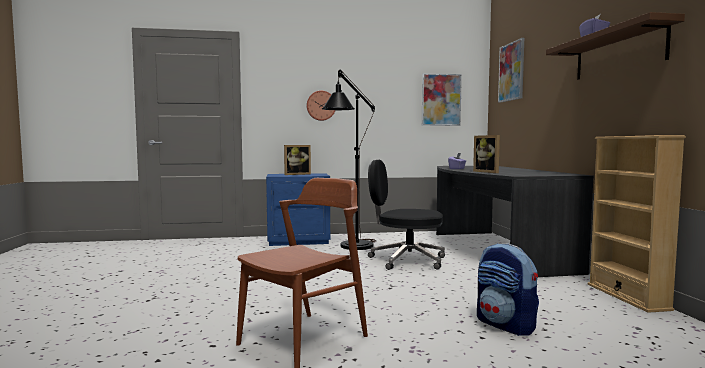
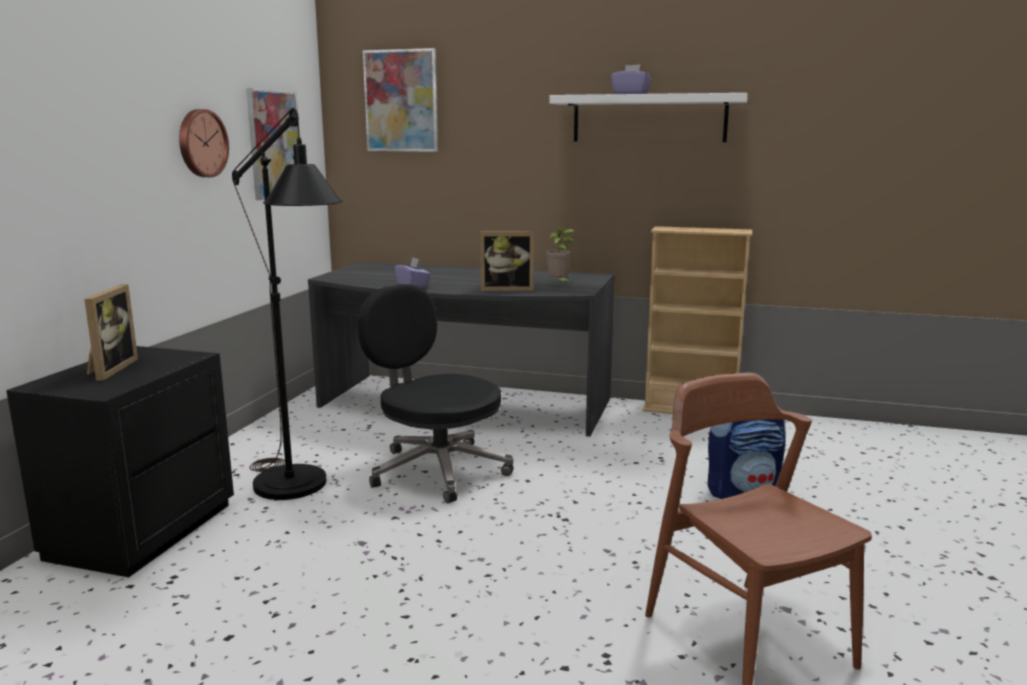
camera: 65 degrees left, 10 degrees up
(298, 240) = (140, 531): blue nightstand -> black nightstand
(321, 105) = (86, 171): wall clock -> wall clock (201, 143)
(406, 260) = (436, 470): black office chair -> black office chair turned 90 degrees clockwise
(527, 173) = (559, 284): none -> potted plant
(618, 53) = (649, 118): brown shelf -> white shelf

